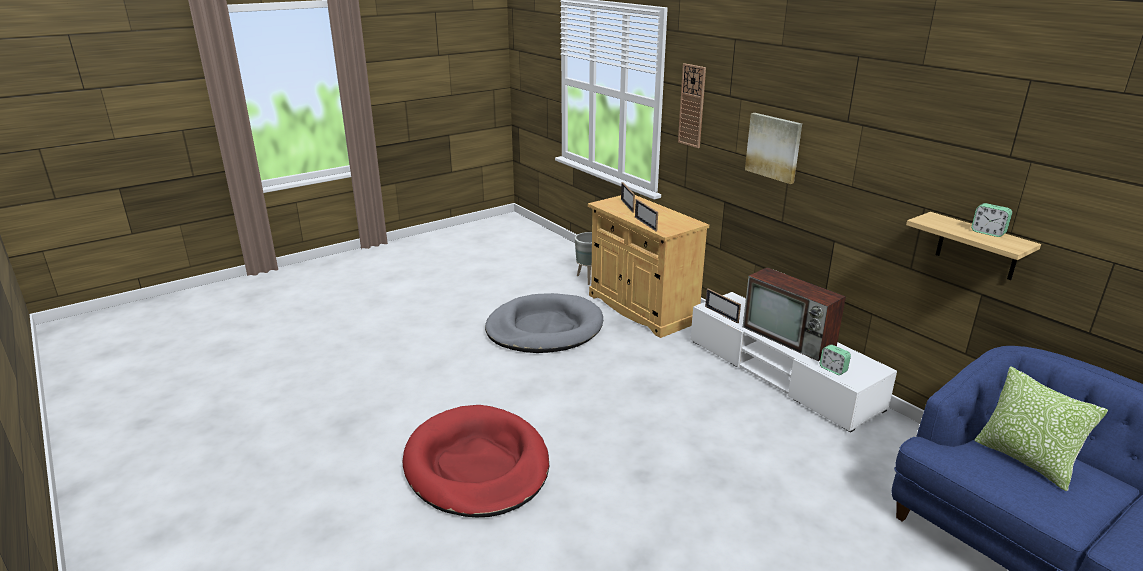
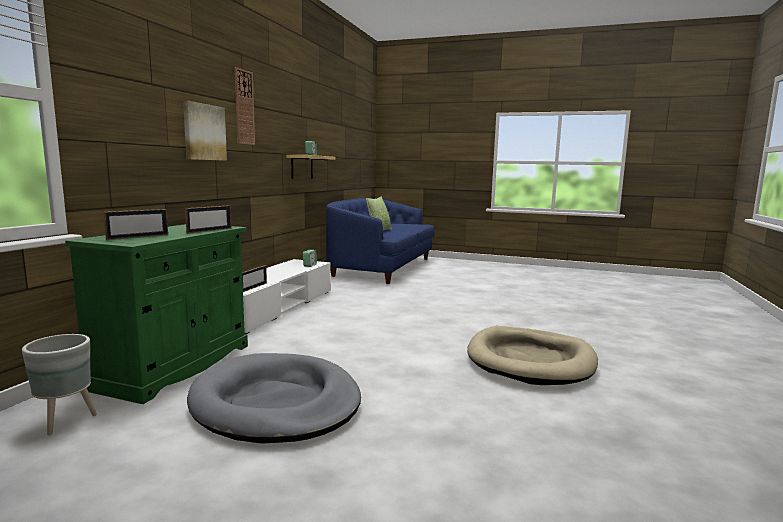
camera: 125 degrees left, 15 degrees down
(477, 466) = (530, 360): red dog bed -> beige dog bed
(642, 308) = (175, 366): beige cabinet -> green cabinet
(692, 106) = (109, 96): wall clock -> wall clock (244, 107)
(789, 338) = (277, 273): television -> none

